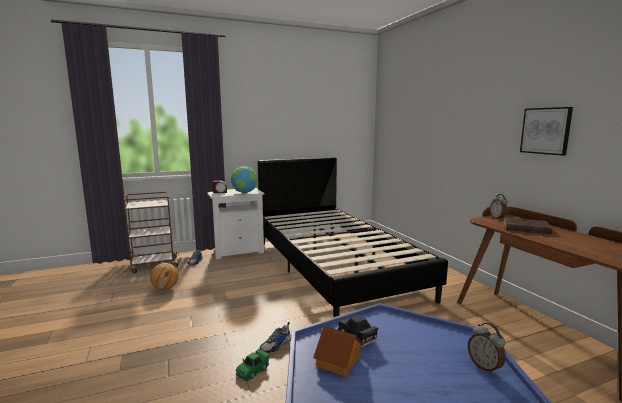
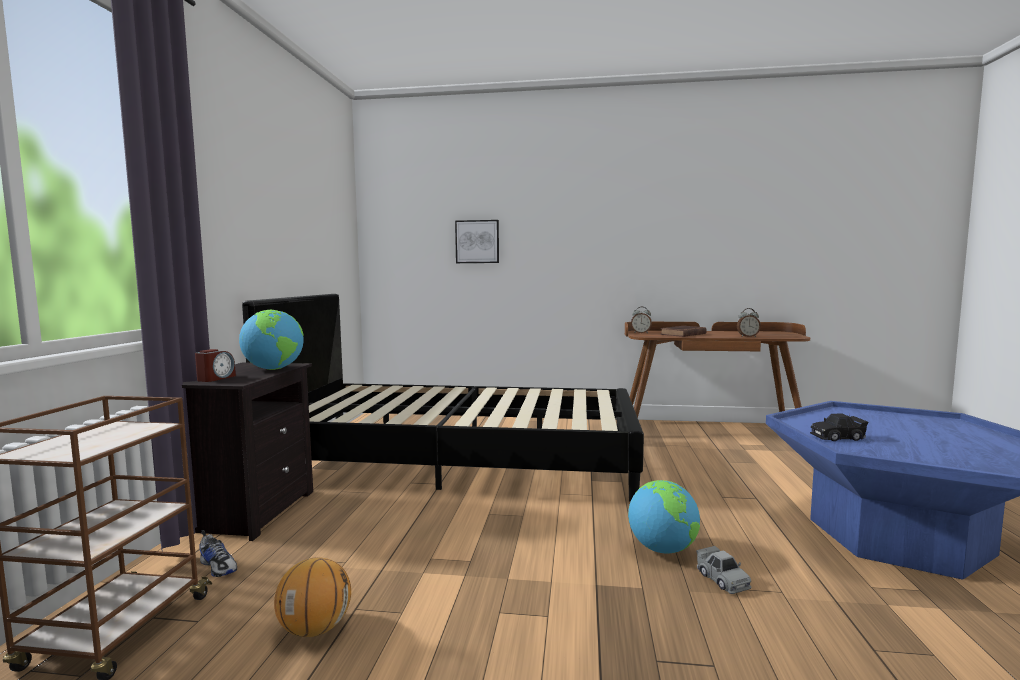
camera: 60 degrees left, 5 degrees down
(237, 251) = (251, 511): white nightstand -> black nightstand
(252, 370) = (722, 579): green toy car -> grey toy car
(276, 345) = (662, 549): shoe -> globe
(339, 361) = (894, 451): toy house -> none
(485, 366) = (888, 416): alarm clock -> alarm clock (747, 336)
(546, 131) = (657, 241): picture -> picture (477, 241)

